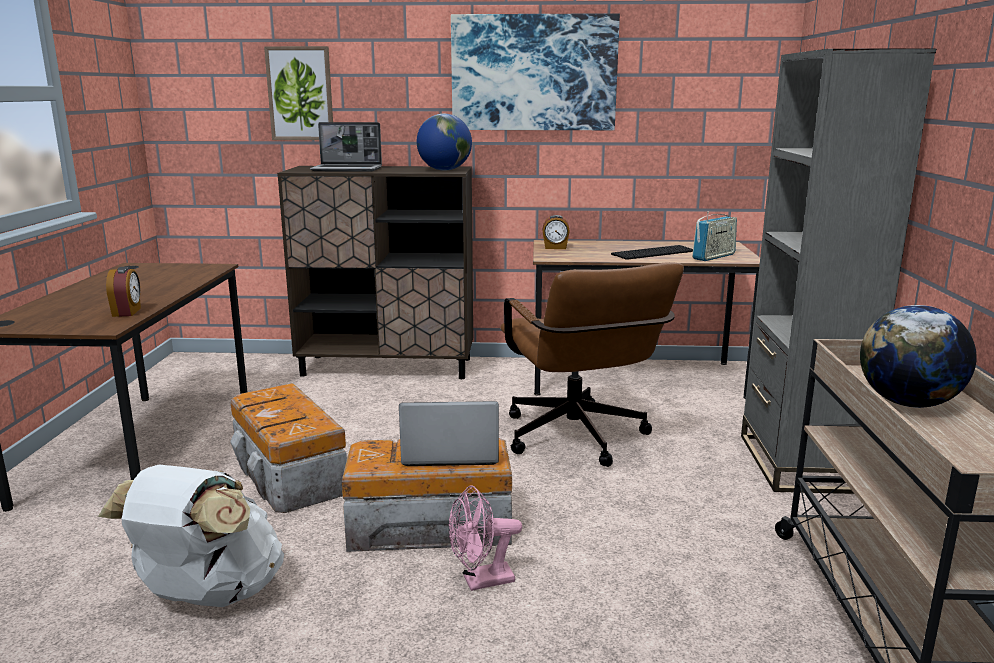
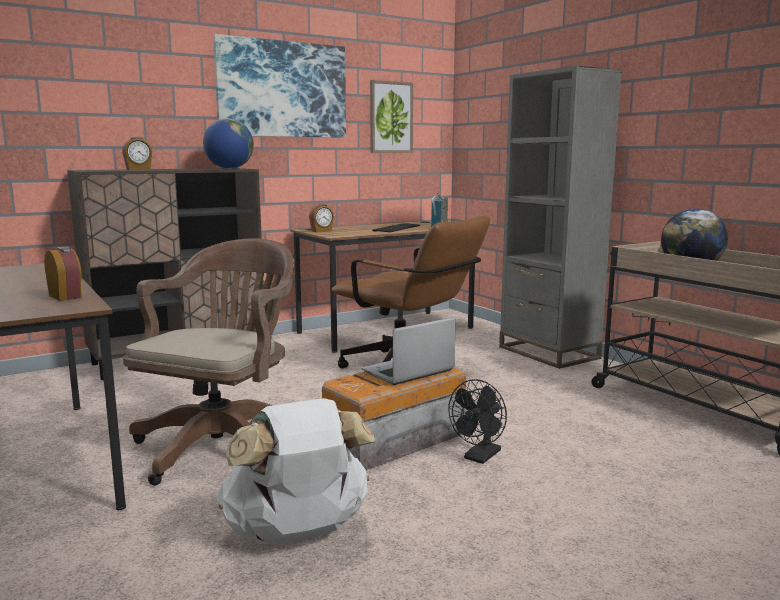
camera: 35 degrees left, 5 degrees down
(289, 476) = (223, 444): storage box -> brown office chair
(300, 94) = (65, 98): picture -> picture (390, 117)
(347, 169) = (138, 169): laptop -> alarm clock
(481, 581) = (479, 457): pink fan -> black fan

